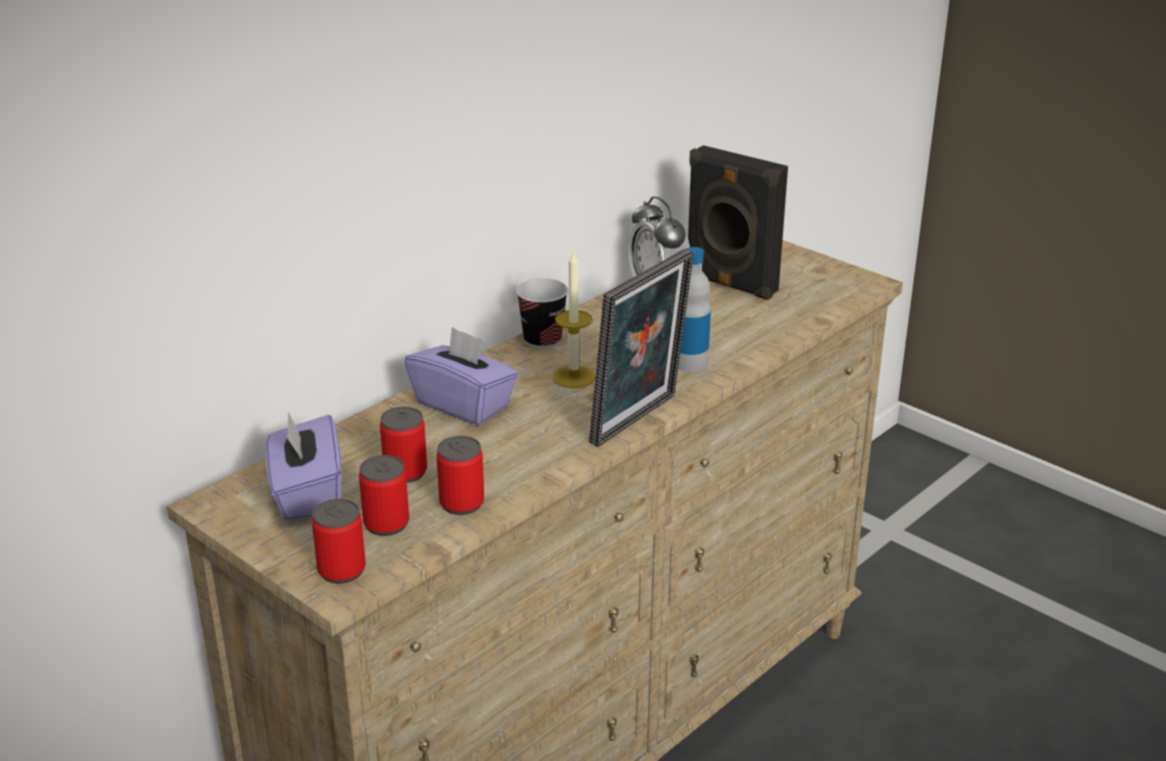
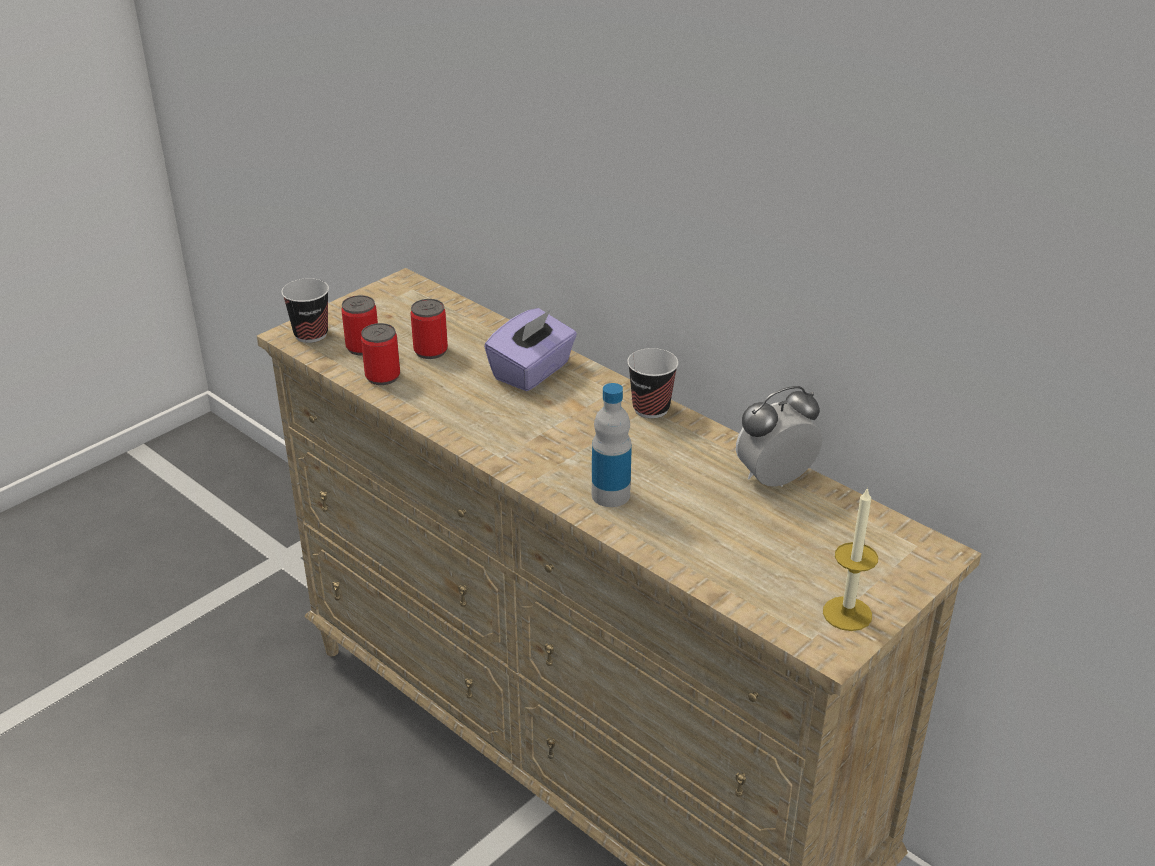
camera: 90 degrees right, 5 degrees up
(307, 495) = (407, 314): purple tissue box -> none
(341, 570) = (311, 334): can -> cup
(573, 377) = (580, 426): candle -> candle (847, 613)
(639, 421) = (496, 462): picture frame -> none
(729, 284) = (800, 532): black speaker -> none

